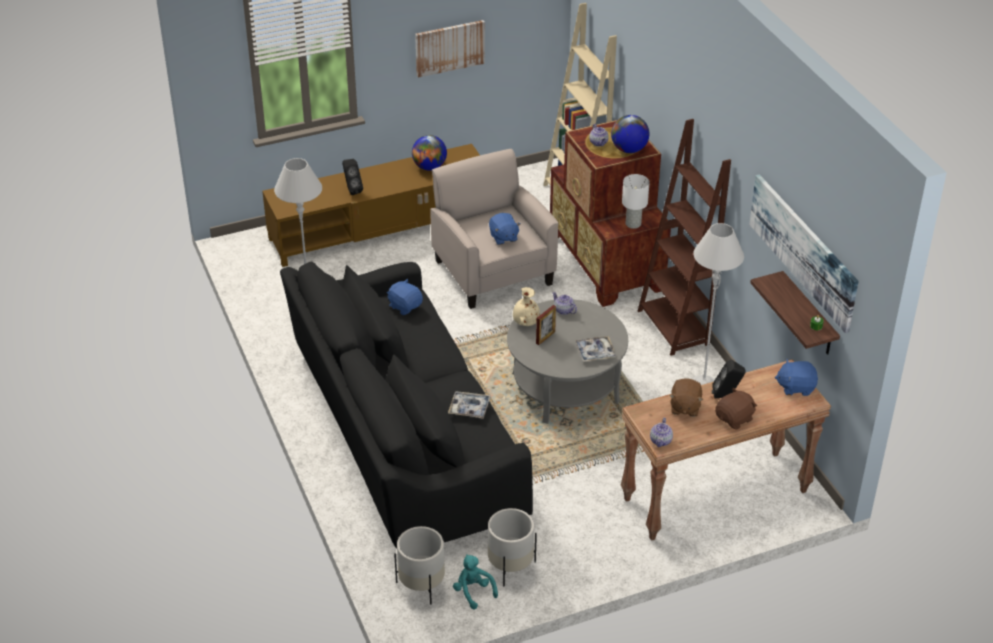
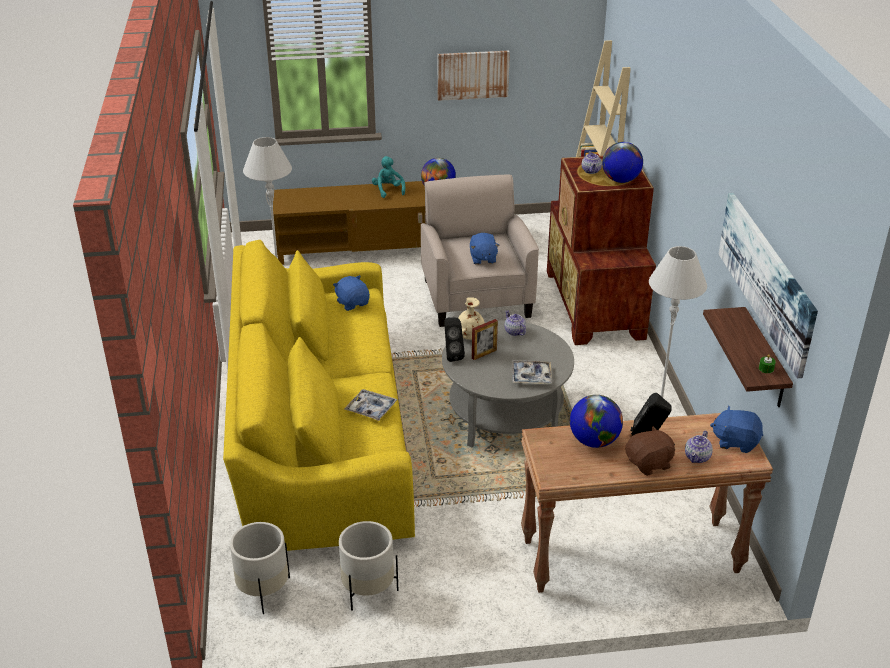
camera: 15 degrees right, 5 degrees down
(351, 190) = (355, 199): black speaker -> black speaker (452, 355)
(403, 432) = (319, 430): black sofa -> yellow sofa
(473, 591) = (315, 609): turquoise plush toy -> turquoise plush toy (388, 190)
(633, 224) = (614, 260): white table lamp -> none
(661, 441) = (551, 472): teapot -> teapot (697, 457)
(673, 327) = (643, 376): brown bookcase -> none
(684, 407) = (594, 441): brown plush toy -> globe

